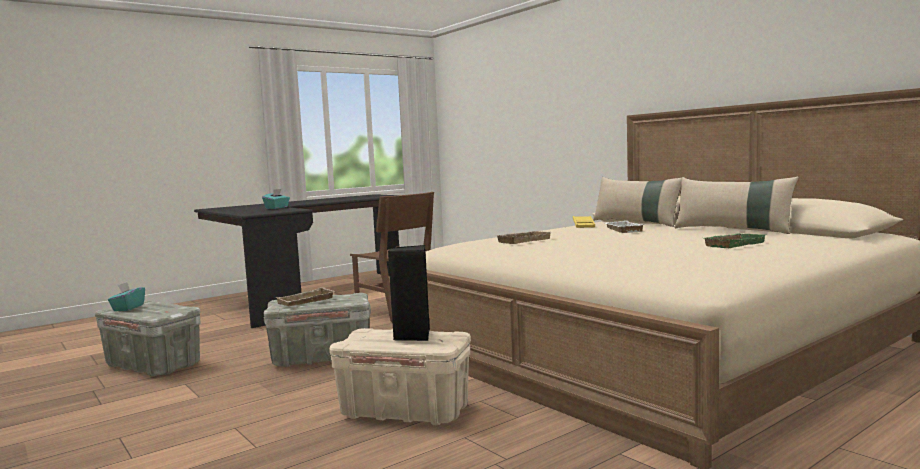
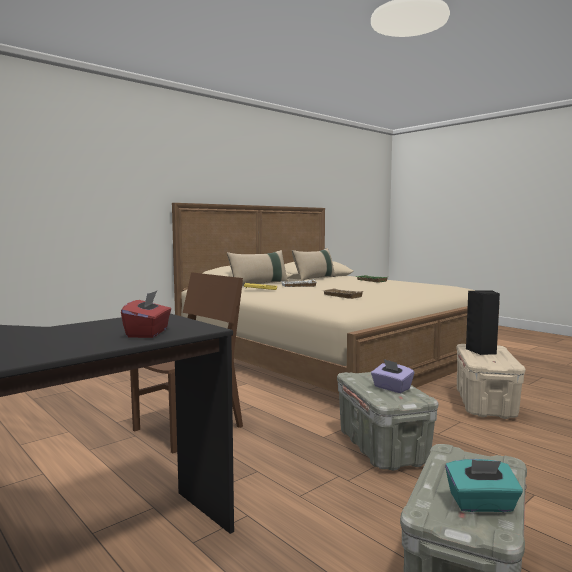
camera: 95 degrees left, 0 degrees up
(249, 212) = (148, 333): none -> red tissue box
(277, 208) = (69, 328): turquoise tissue box -> none
(306, 301) = (391, 388): beige tray -> purple tissue box

